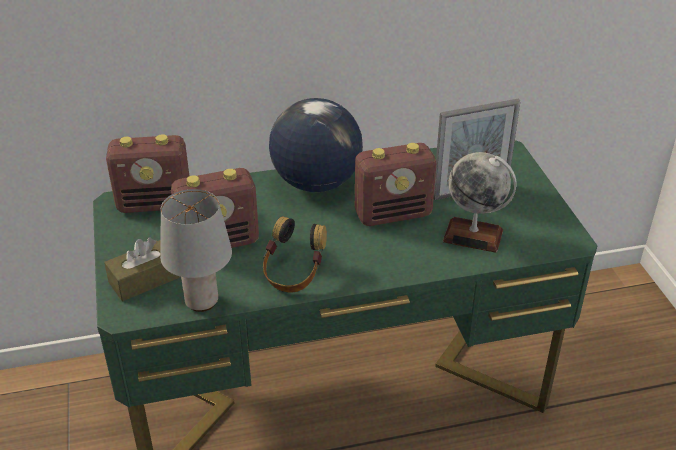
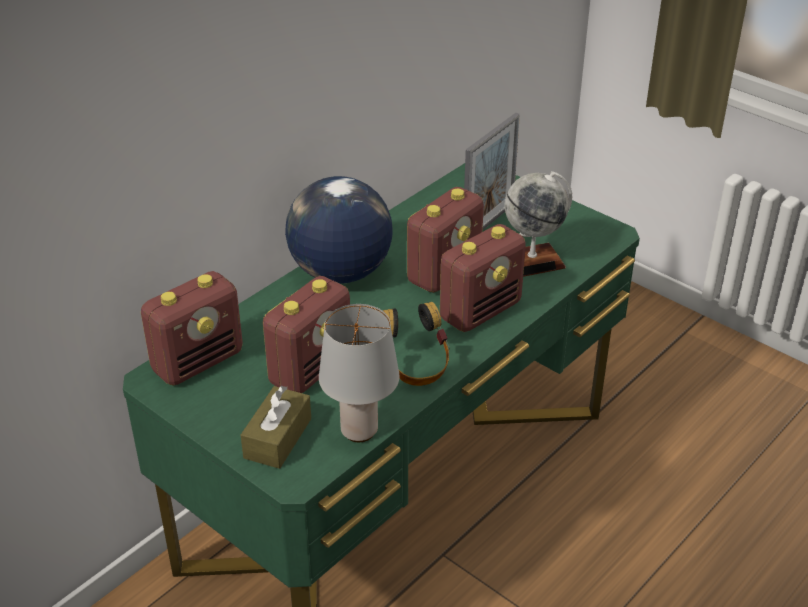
camera: 35 degrees left, 0 degrees up
(388, 255) = (480, 311): none -> radio

